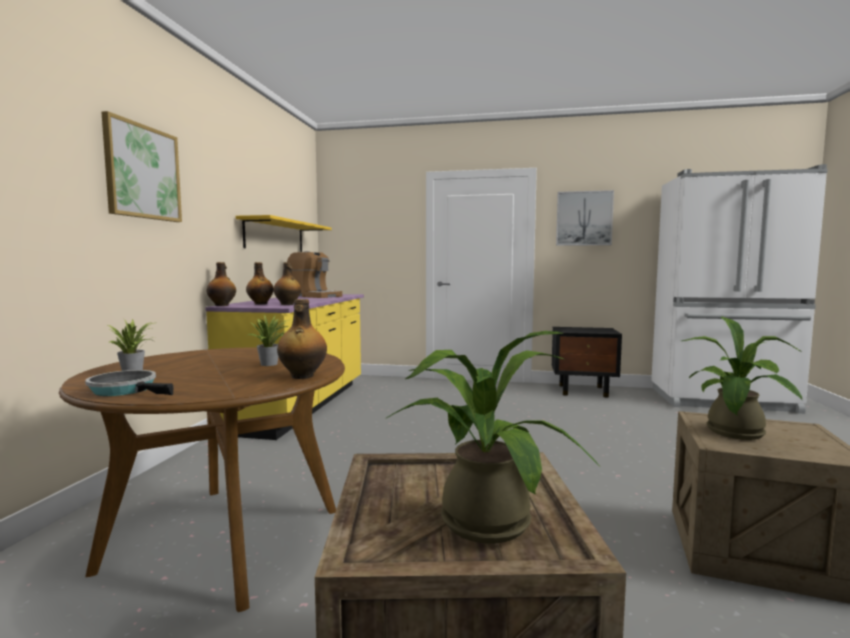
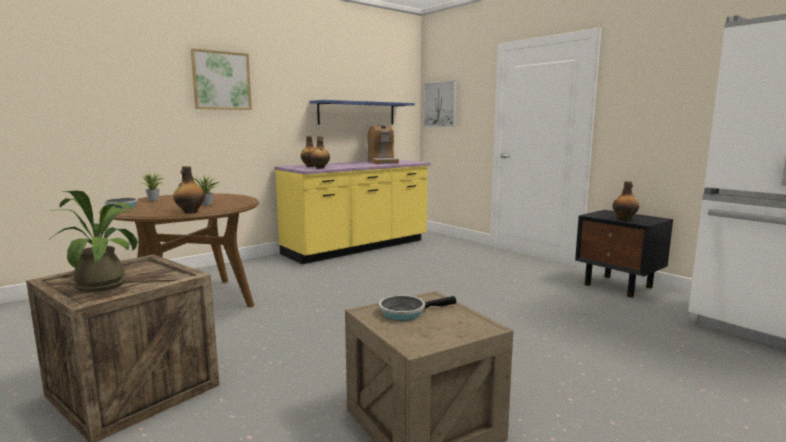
camera: 40 degrees right, 5 degrees up
(222, 305) = (285, 166): bottle -> bottle (624, 219)
(275, 236) = (357, 113): yellow shelf -> blue shelf
(584, 218) = (650, 84): picture -> picture (440, 104)
(735, 434) = (406, 312): potted plant -> frying pan

